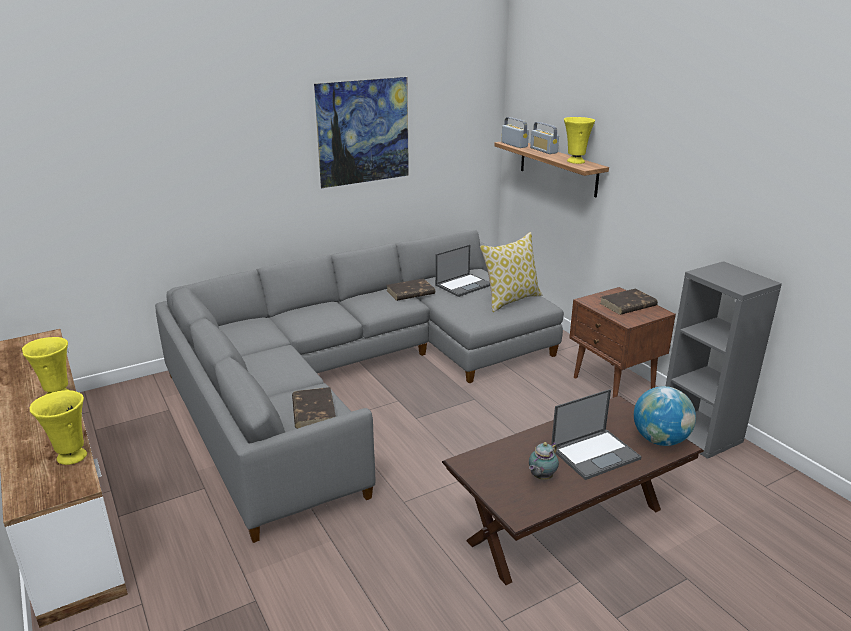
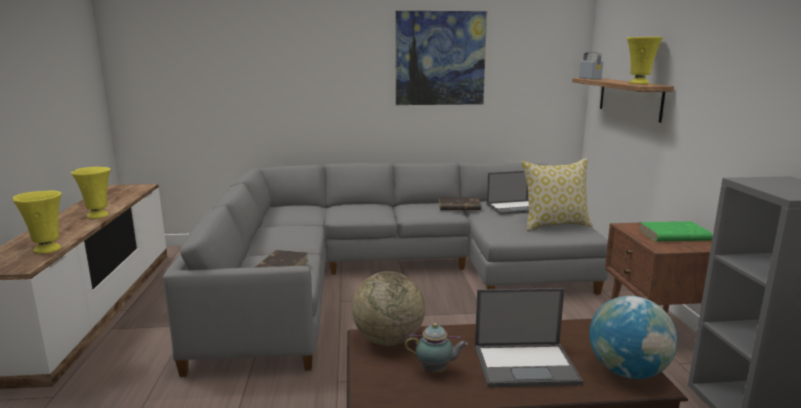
camera: 25 degrees right, 10 degrees down
(484, 461) = (388, 340): none -> globe
(541, 477) = (436, 371): teapot -> teapot turned 150 degrees counterclockwise
(543, 150) = (615, 80): radio -> none
(627, 305) = (673, 235): brown book -> green book

